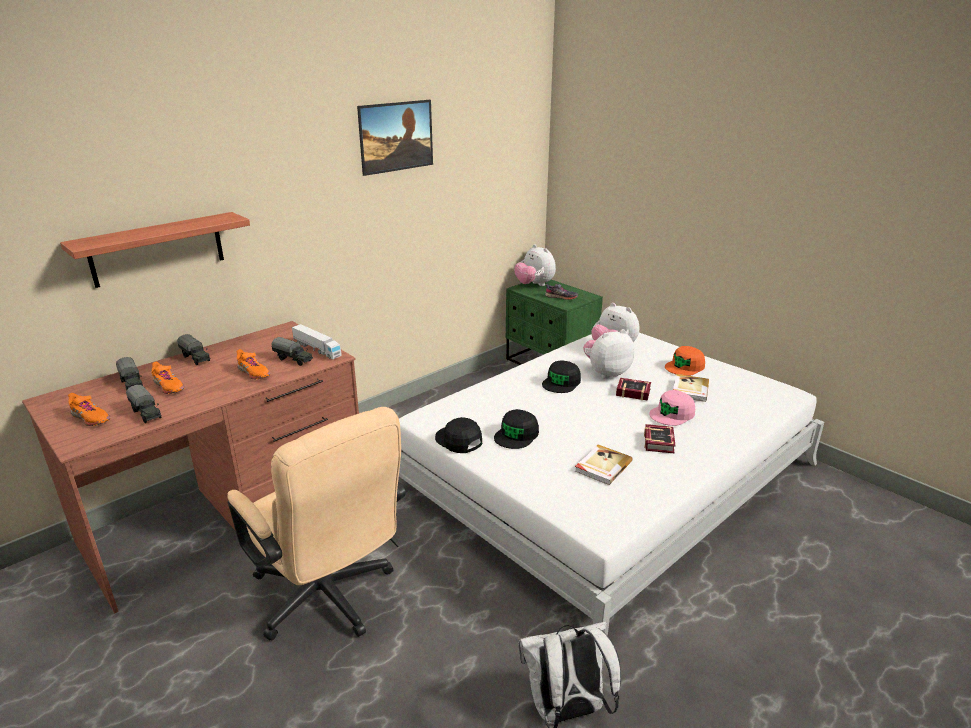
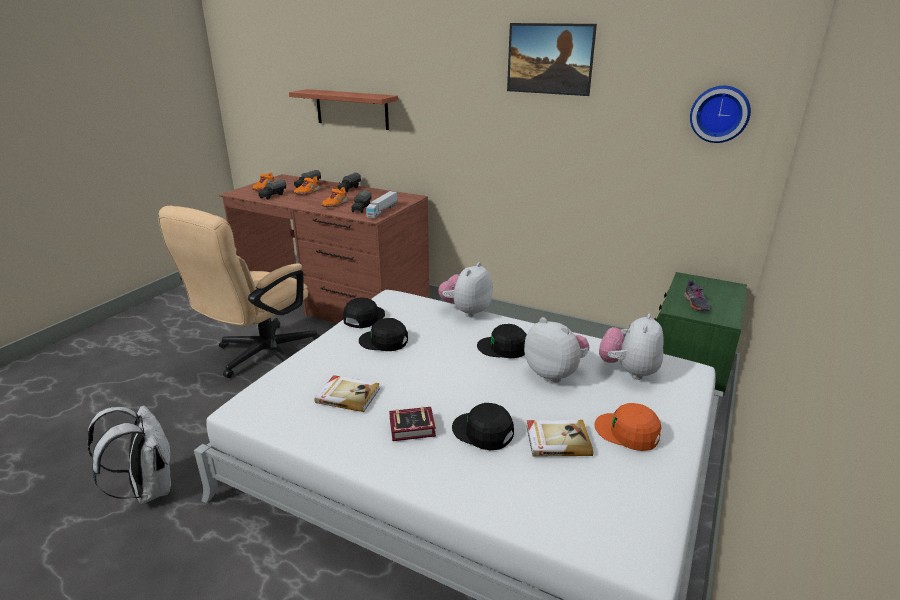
camera: 70 degrees right, 0 degrees up
(512, 158) = (720, 114): none -> wall clock
(534, 285) = (710, 284): plush toy -> plush toy (466, 311)
(631, 392) = (517, 395): book -> none
(672, 414) = (483, 432): pink cap -> black cap

